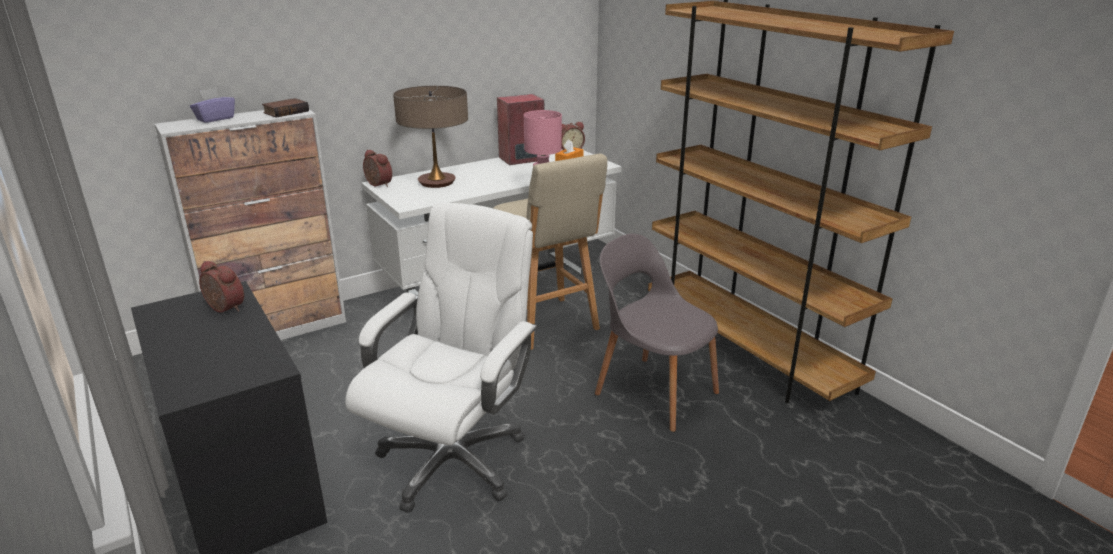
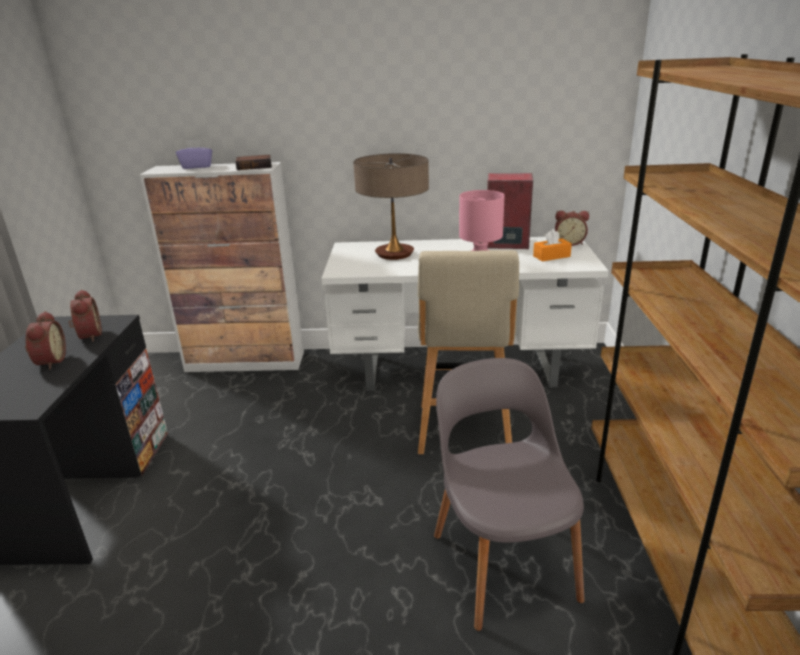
camera: 35 degrees right, 0 degrees up
(377, 185) = (343, 247): alarm clock -> alarm clock (49, 361)
(453, 460) = (236, 549): white office chair -> none

